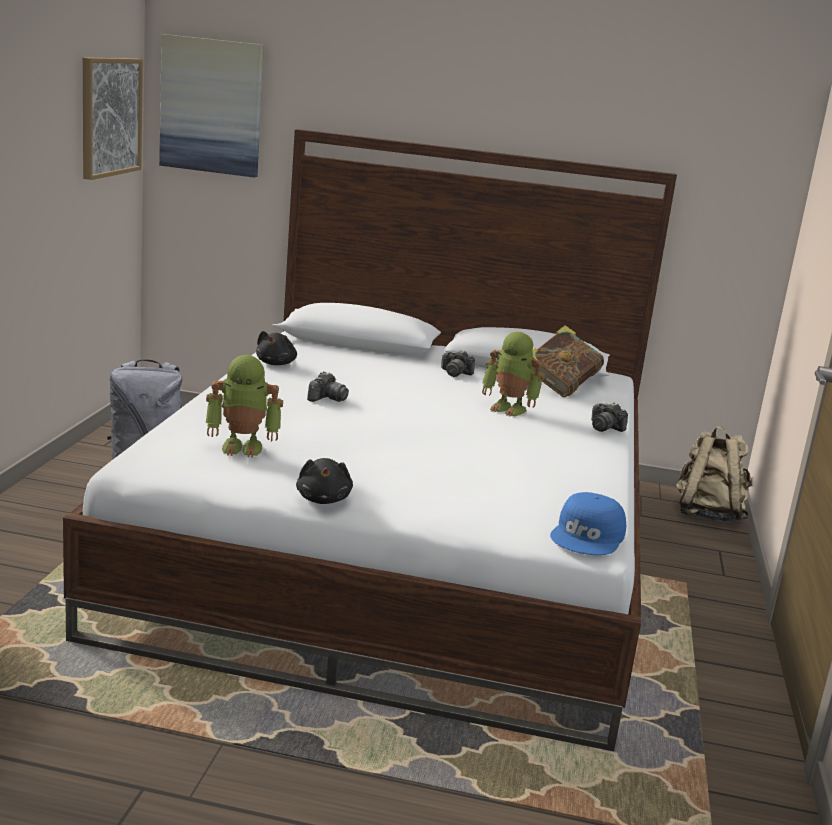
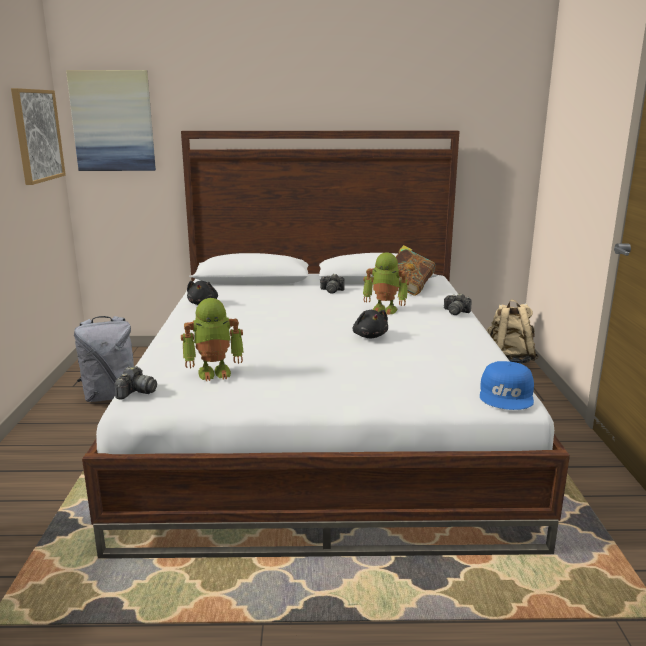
camera: 10 degrees left, 0 degrees up
(323, 499) = (298, 403): black plush toy -> black plush toy (370, 336)
(327, 398) = (255, 323): camera -> camera (136, 392)

